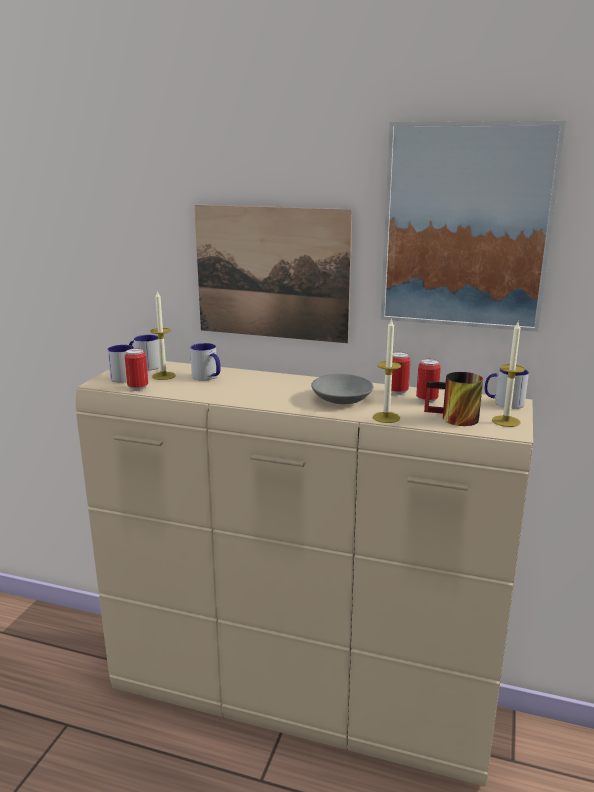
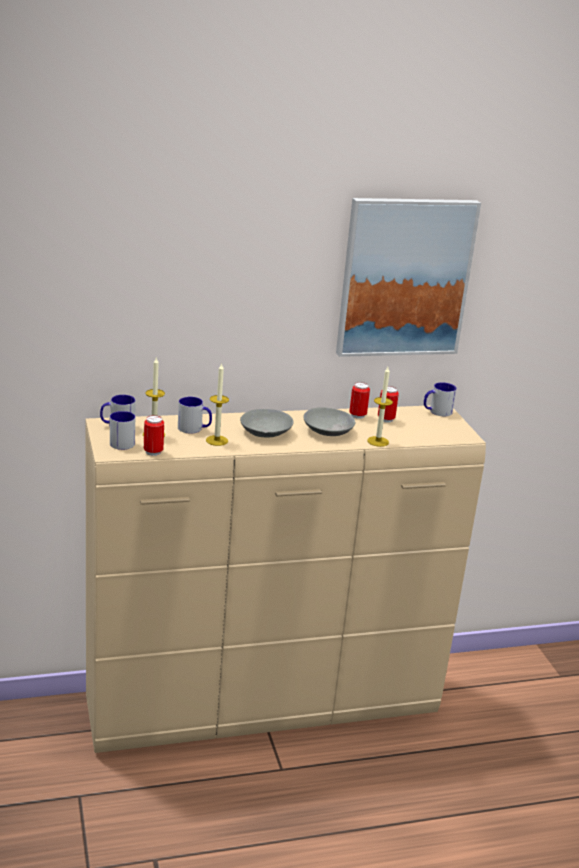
camera: 35 degrees left, 5 degrees up
(271, 390) = (265, 432): none -> grey bowl
(272, 273) = (238, 324): picture -> none
(453, 419) = (421, 434): mug -> none
(506, 421) = (454, 428): candle -> candle (217, 440)

